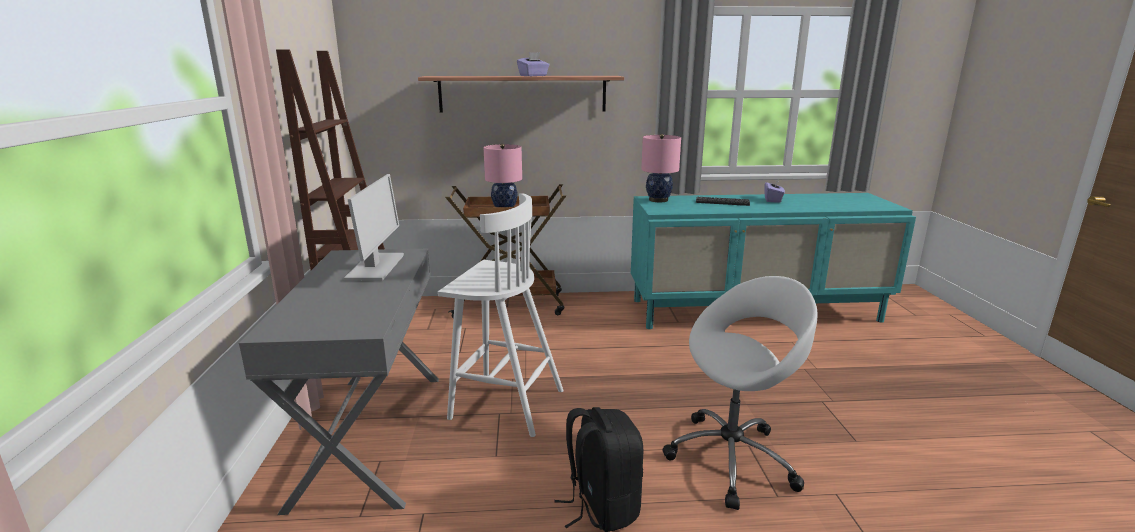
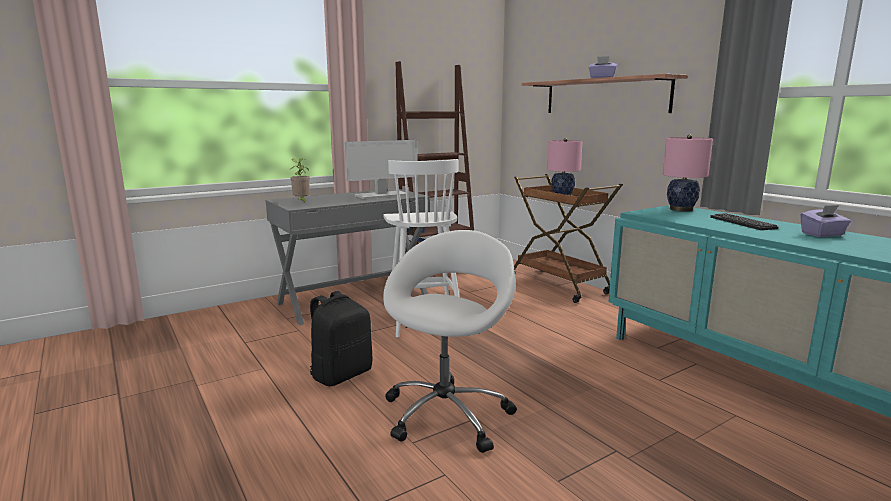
camera: 60 degrees right, 5 degrees down
(326, 319) = (301, 202): none -> potted plant
(733, 458) = (448, 413): white office chair -> white office chair turned 105 degrees counterclockwise

